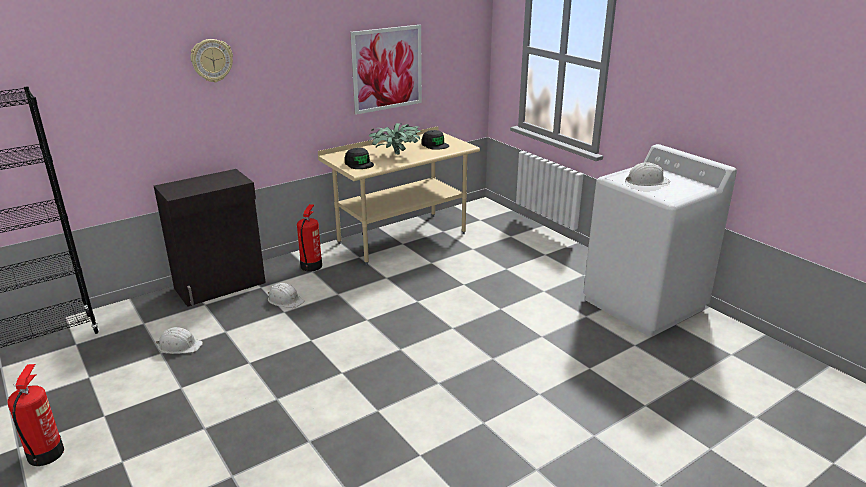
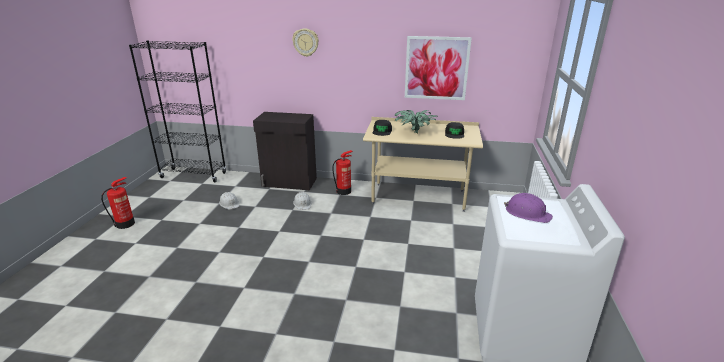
camera: 45 degrees right, 0 degrees up
(646, 181) = (527, 213): white hard hat -> purple hard hat

